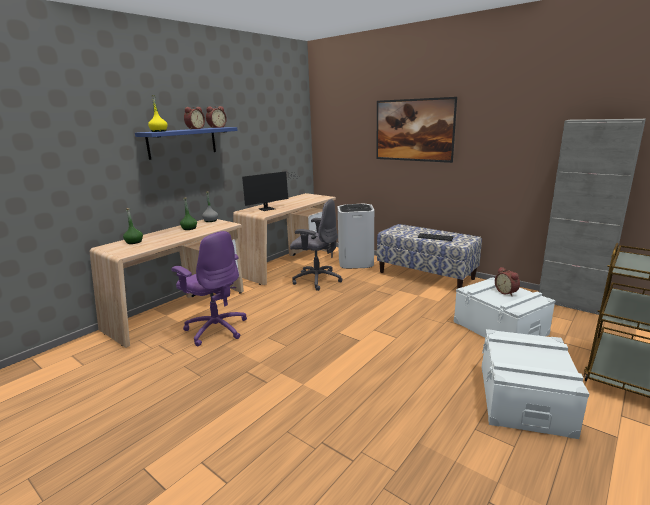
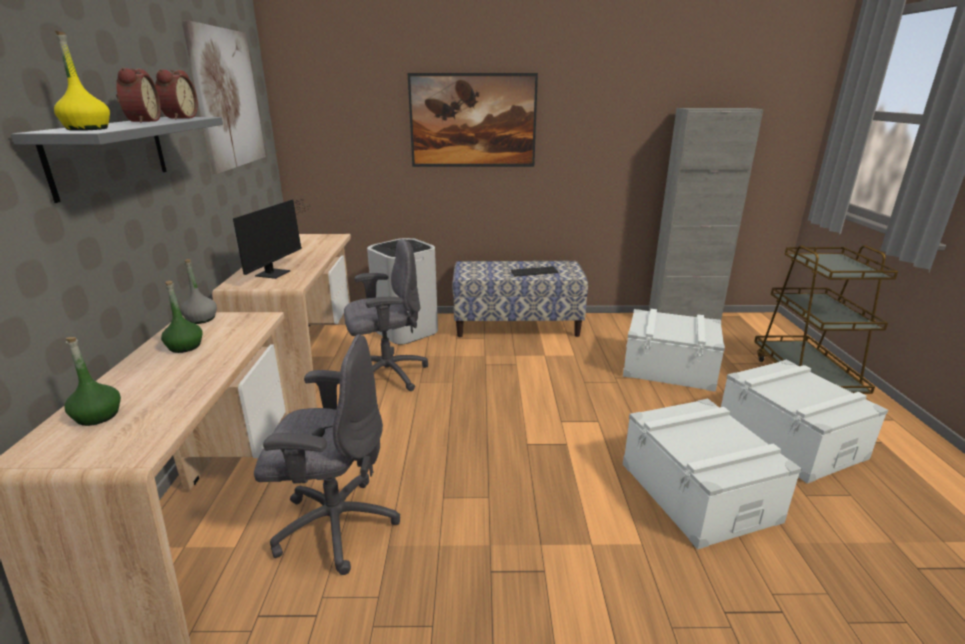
camera: 40 degrees left, 5 degrees up
(182, 142) = (109, 155): blue shelf -> grey shelf
(216, 329) = (334, 524): purple office chair -> grey office chair
(271, 118) = (227, 99): none -> picture
(399, 392) = (698, 491): none -> white storage box
(506, 292) = (674, 323): alarm clock -> none

